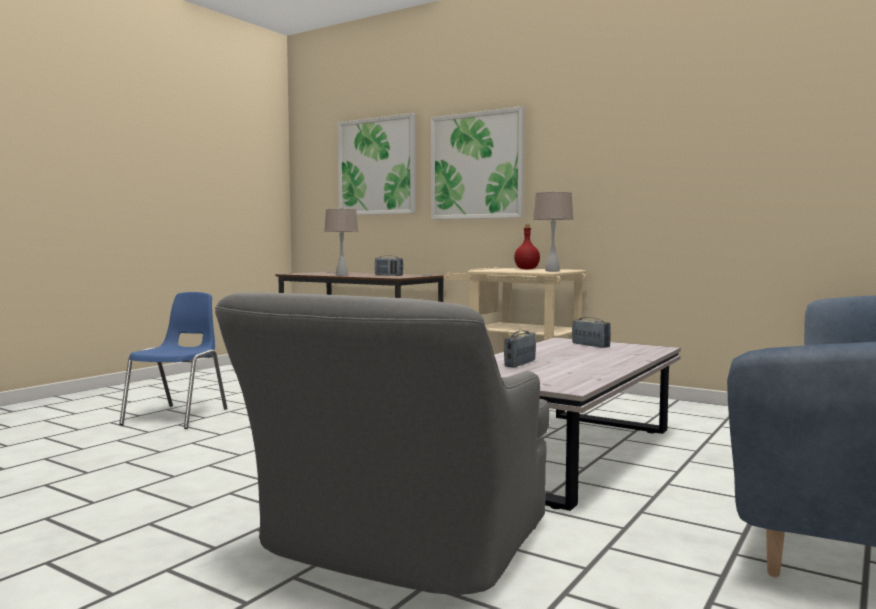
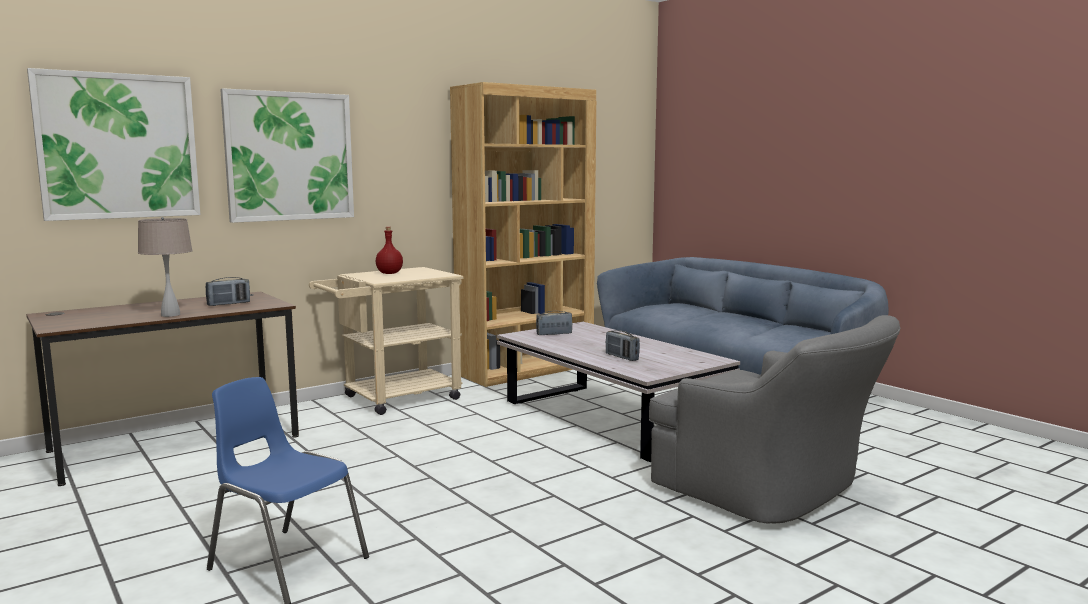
camera: 70 degrees left, 5 degrees up
(552, 271) = (437, 273): beige table lamp -> none
(689, 409) = (526, 370): none -> brown bookcase

